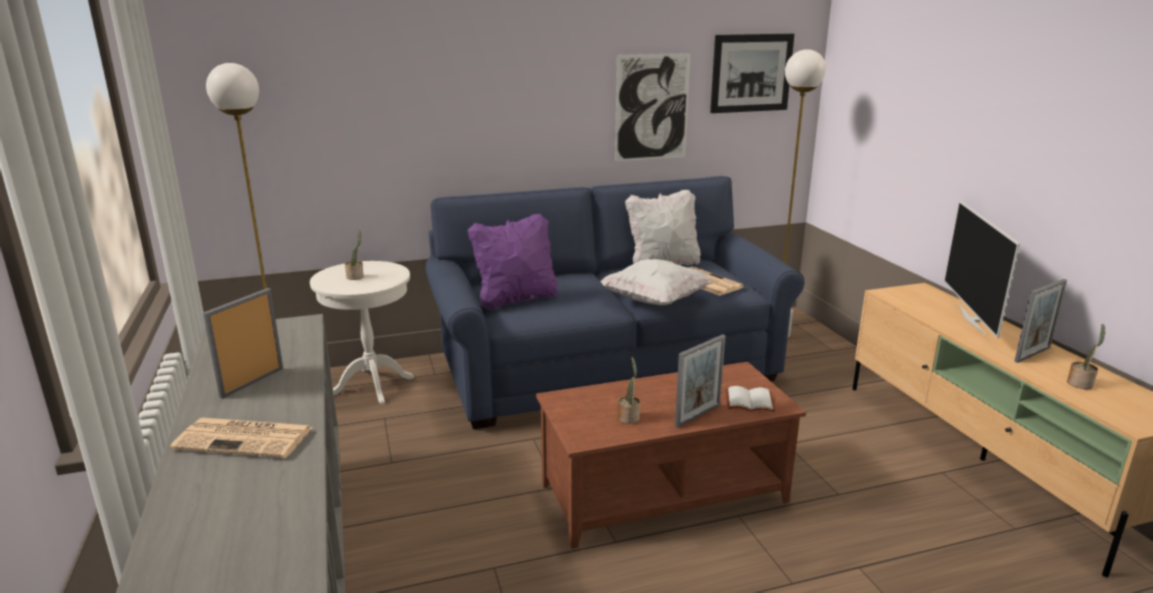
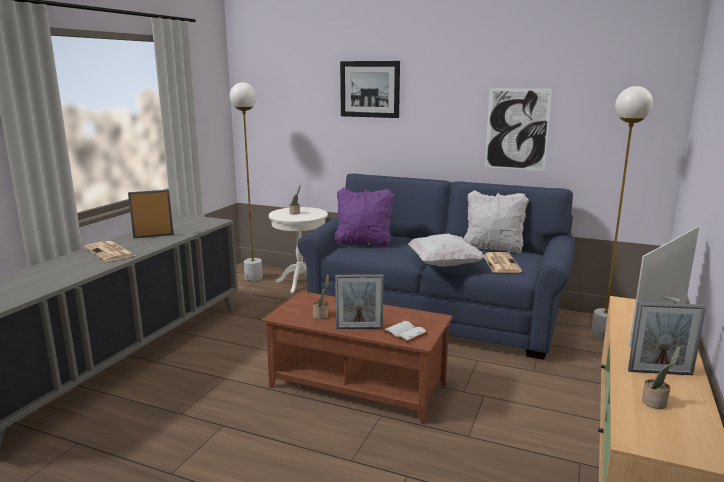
camera: 40 degrees right, 5 degrees down
(751, 73) = (611, 107): picture -> picture (369, 89)

